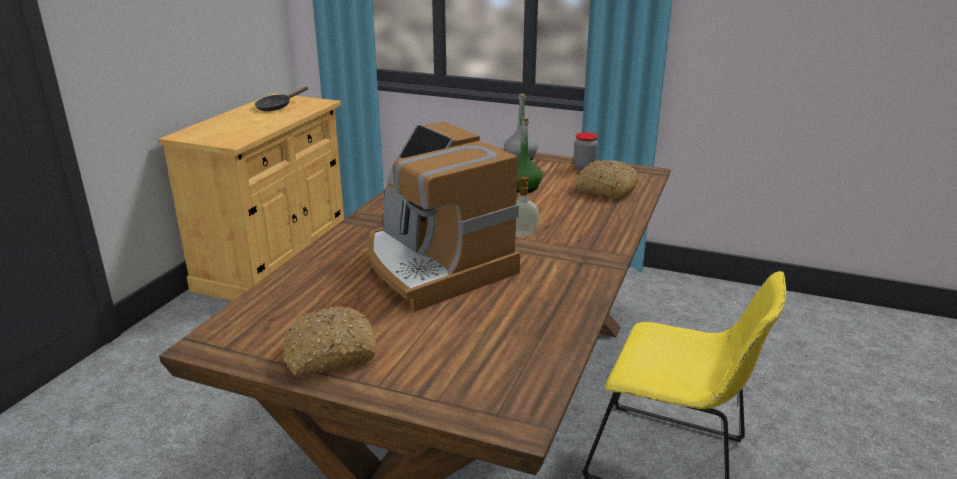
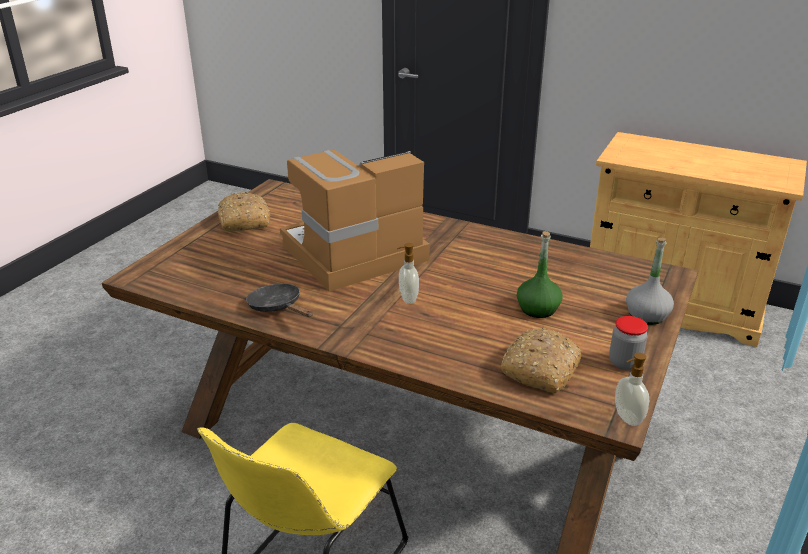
camera: 95 degrees right, 5 degrees up
(277, 107) = (748, 166): black frying pan -> black frying pan (278, 307)
(645, 169) = (627, 418): none -> soap dispenser

